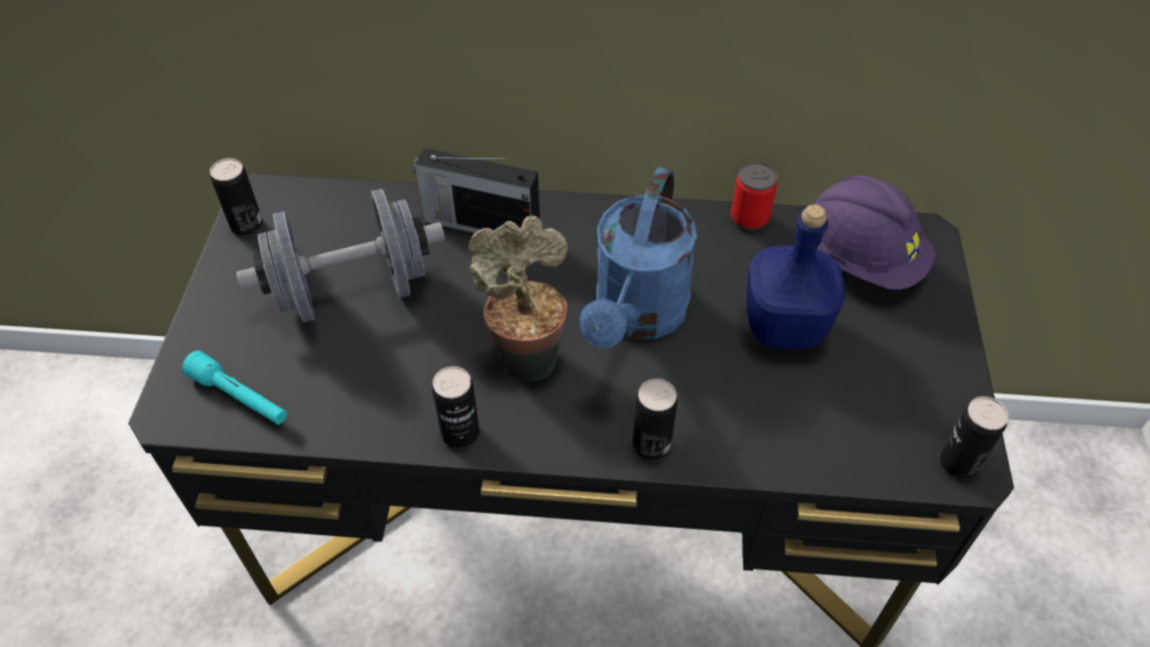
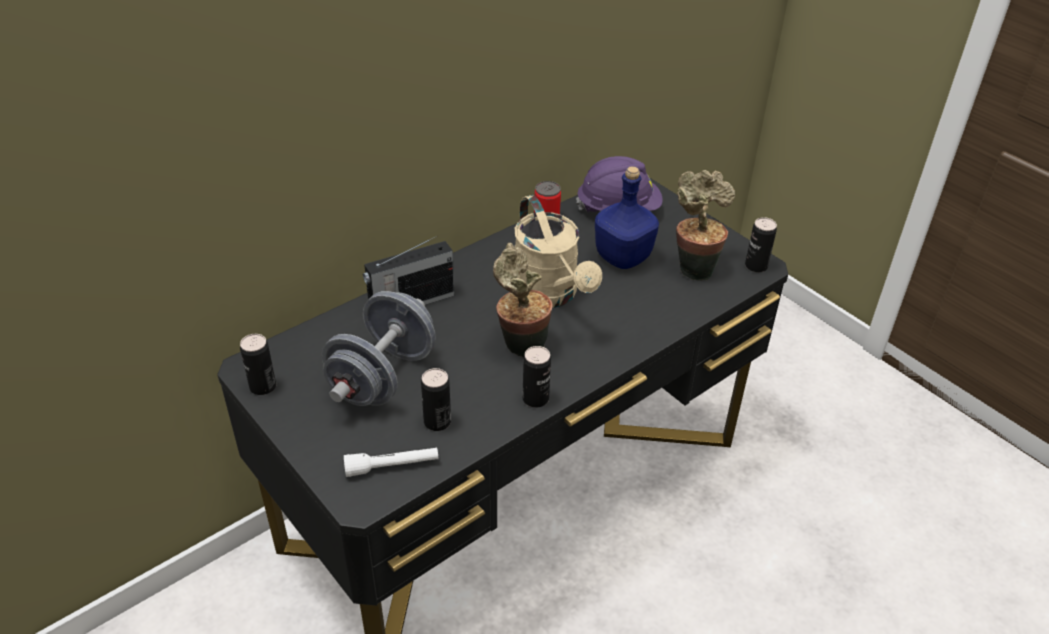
camera: 45 degrees left, 10 degrees down
(240, 397) = (392, 466): turquoise flashlight -> white flashlight
(636, 317) = (551, 295): blue watering can -> beige watering can
(651, 445) = (630, 342): can -> can (437, 422)
(864, 403) = (694, 267): none -> potted plant

